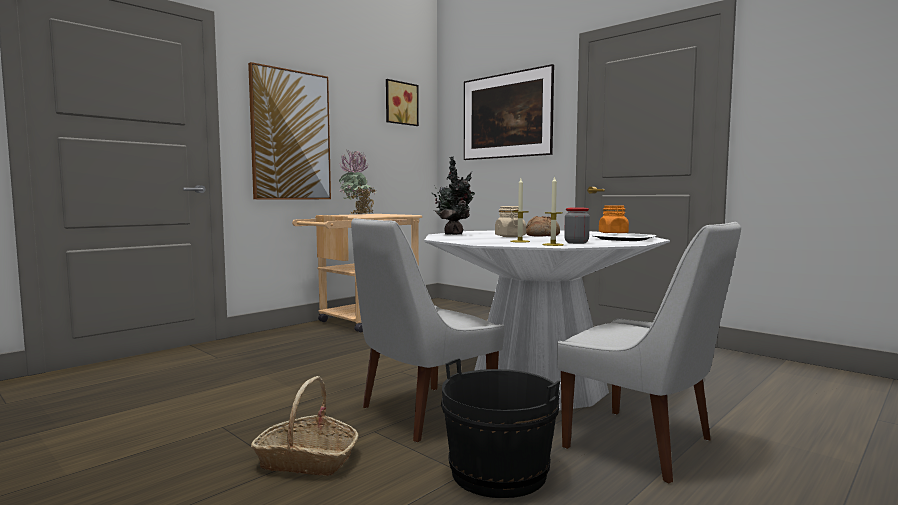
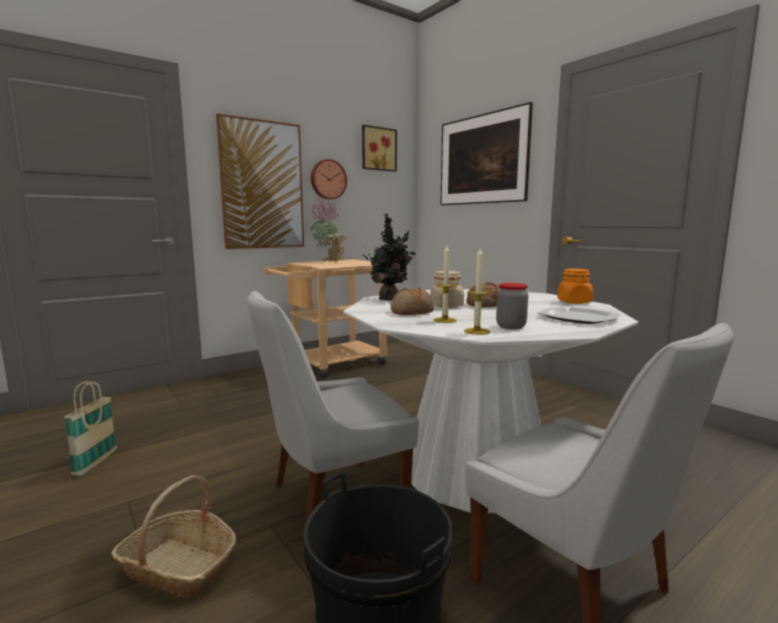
camera: 10 degrees right, 5 degrees up
(163, 404) = (95, 463): none -> basket
(353, 132) = (328, 179): none -> wall clock
(486, 239) = (412, 312): none -> bread

